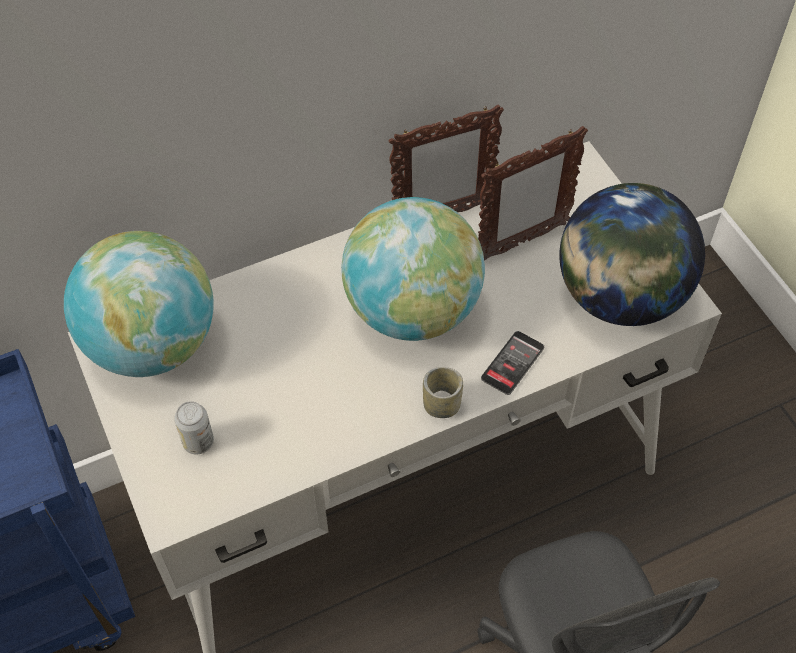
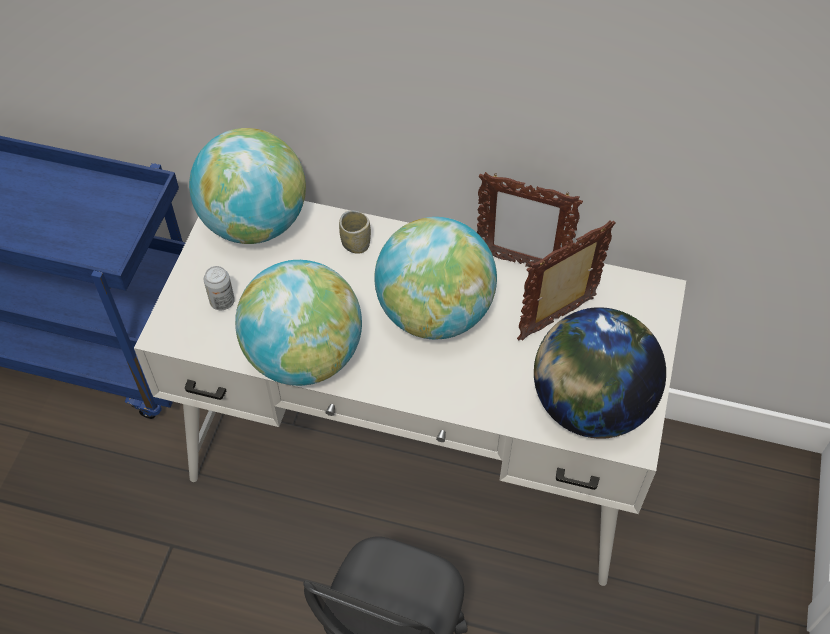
camera: 40 degrees right, 0 degrees up
(333, 435) = (304, 356): none -> globe
(441, 405) = (389, 388): cup -> cup (356, 244)
(512, 363) = (465, 395): phone -> none
(522, 242) = (558, 319): picture frame -> picture frame turned 135 degrees clockwise

